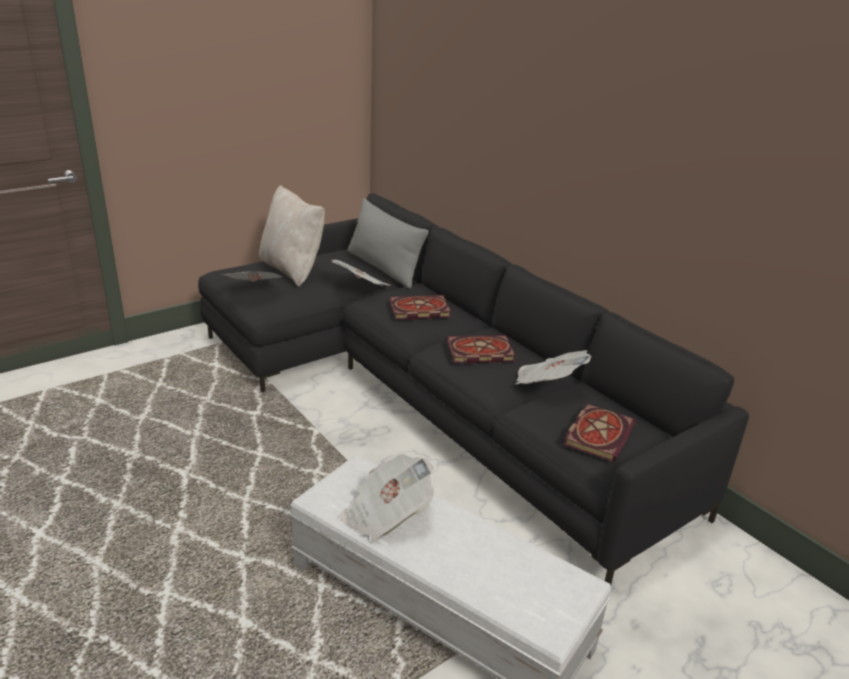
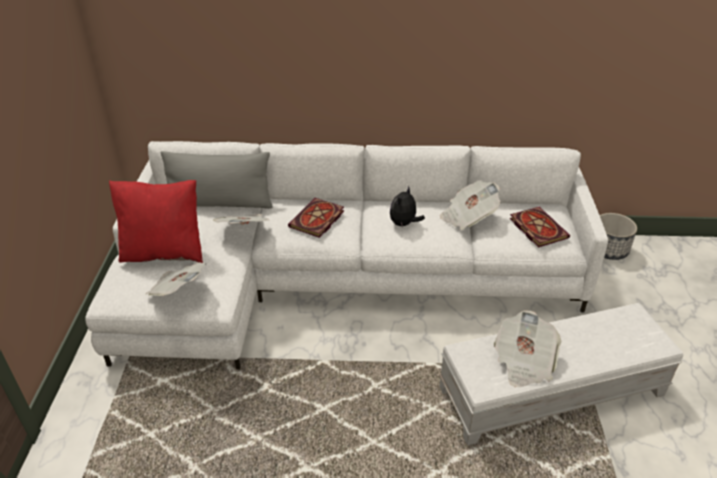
camera: 50 degrees left, 10 degrees up
(292, 270) = (164, 252): beige pillow -> red pillow
(425, 393) = (334, 280): black sofa -> white sofa
(478, 352) = (404, 224): book -> plush toy
(761, 573) = (608, 249): none -> planter

